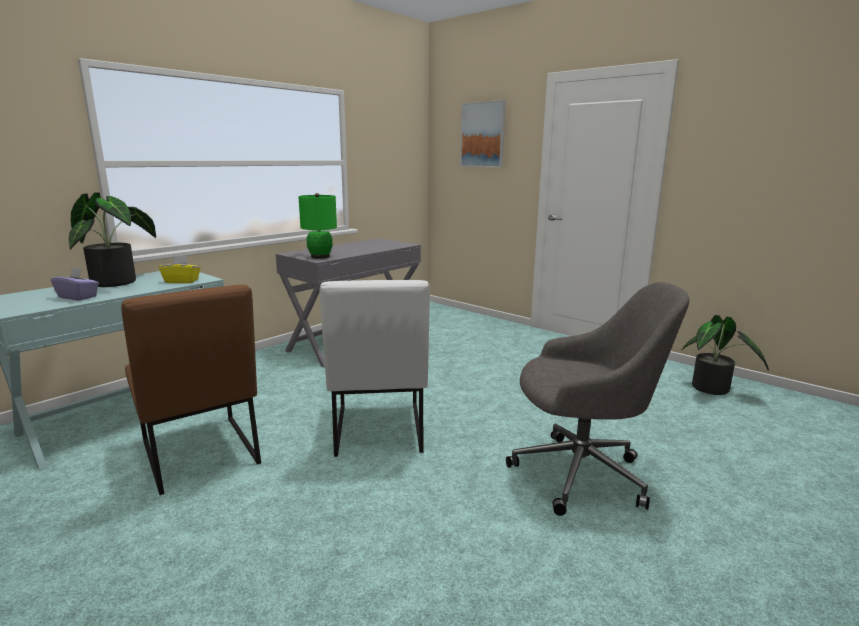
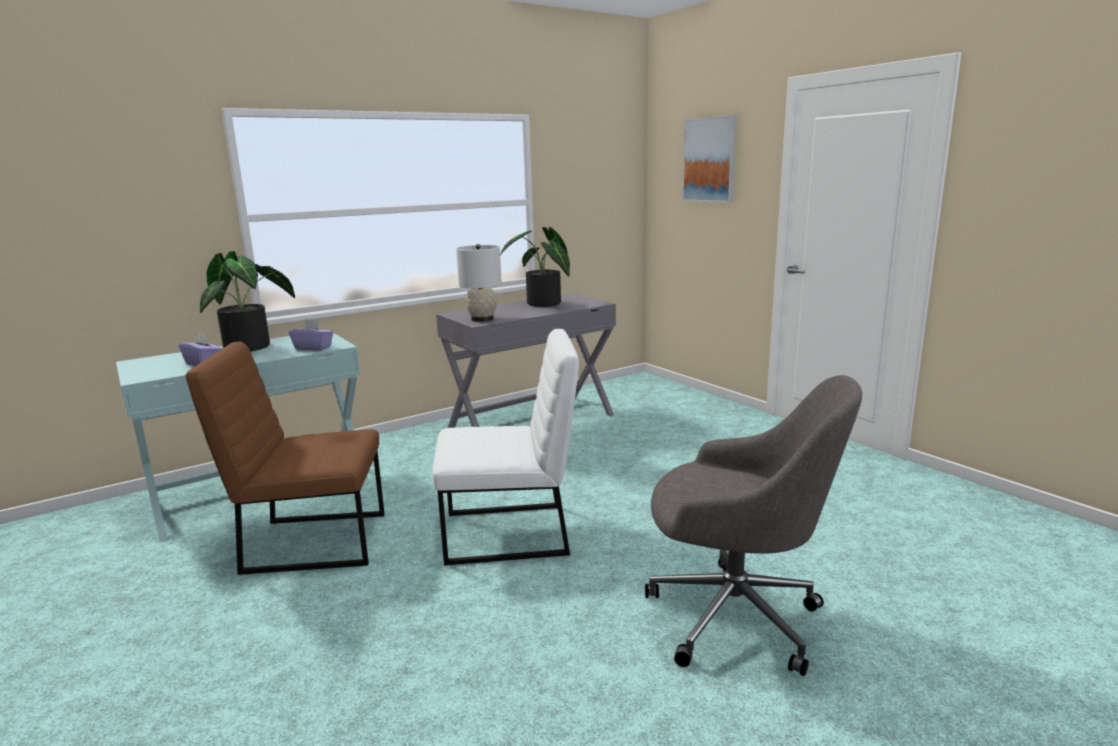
camera: 15 degrees right, 0 degrees up
(182, 281) = (313, 348): yellow tissue box -> purple tissue box
(200, 454) = (312, 542): brown chair -> brown chair turned 105 degrees clockwise
(320, 257) = (482, 319): green table lamp -> white table lamp
(378, 430) = (511, 533): white chair -> white chair turned 105 degrees counterclockwise
(713, 390) = (993, 523): potted plant -> potted plant (543, 304)

